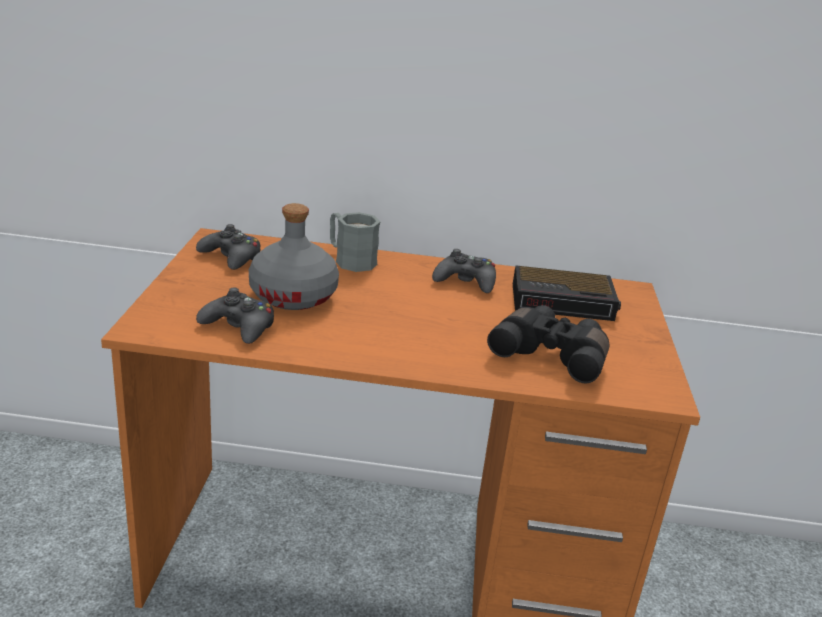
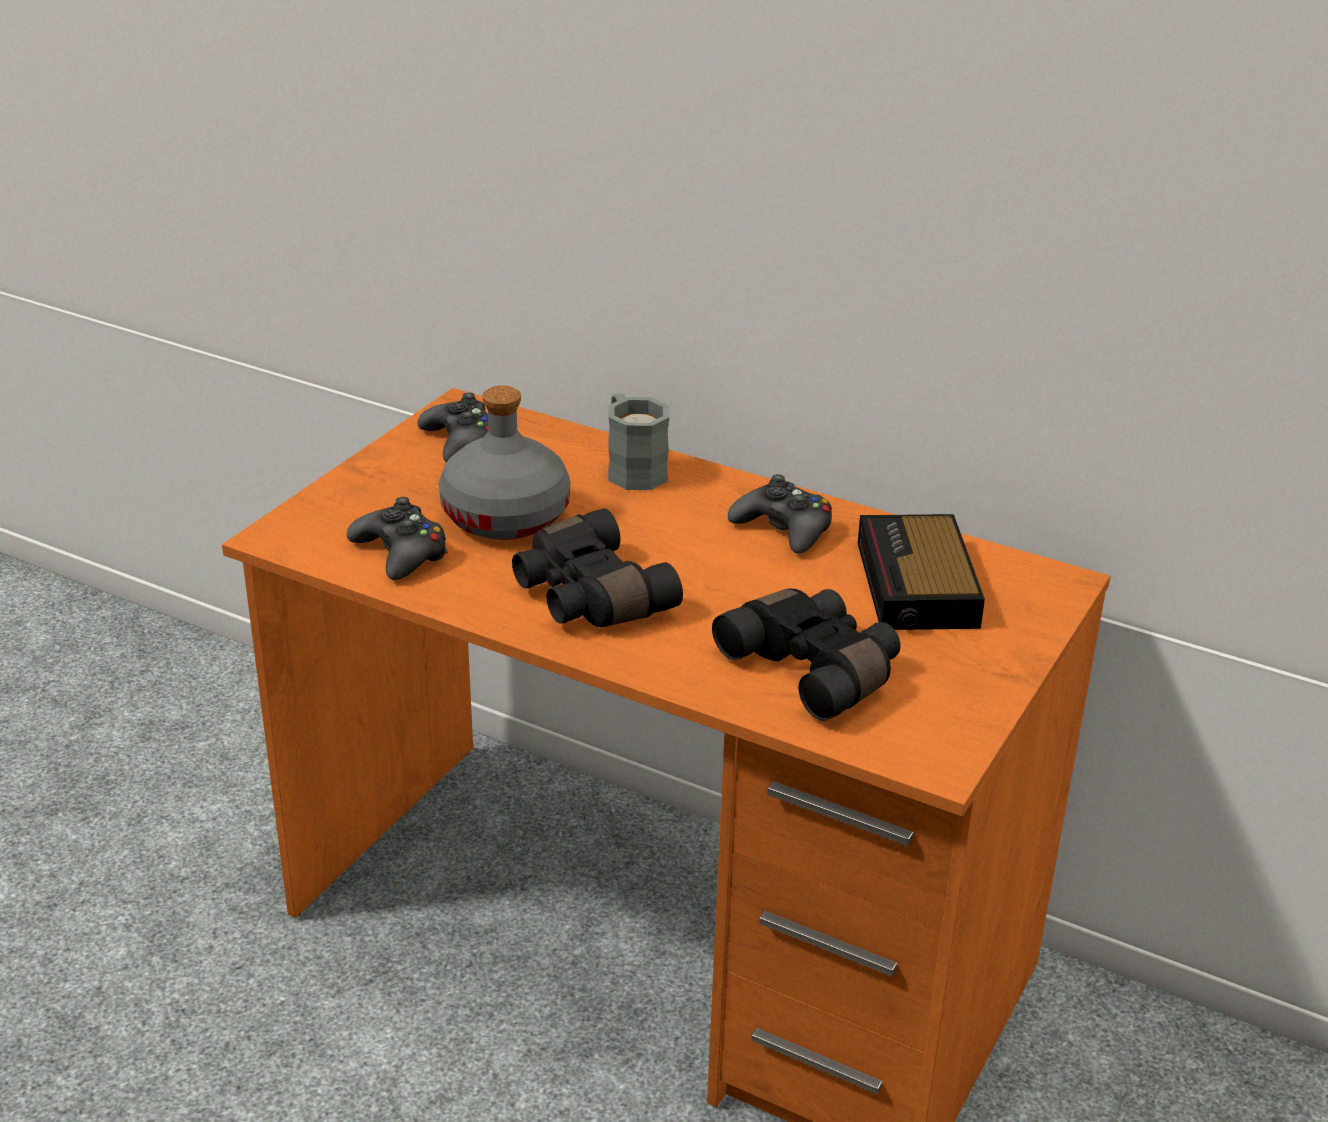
camera: 25 degrees right, 5 degrees up
(383, 335) = (587, 596): none -> black binoculars
(564, 302) = (917, 586): alarm clock -> alarm clock turned 60 degrees clockwise

